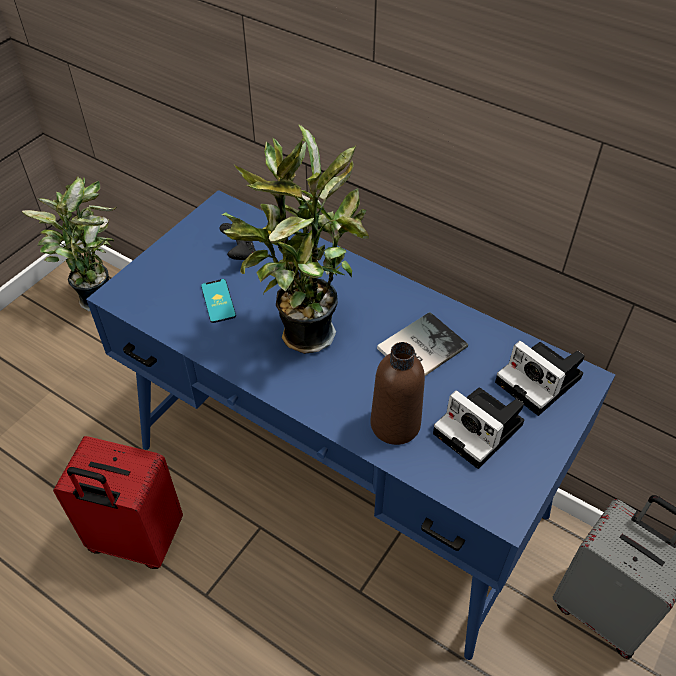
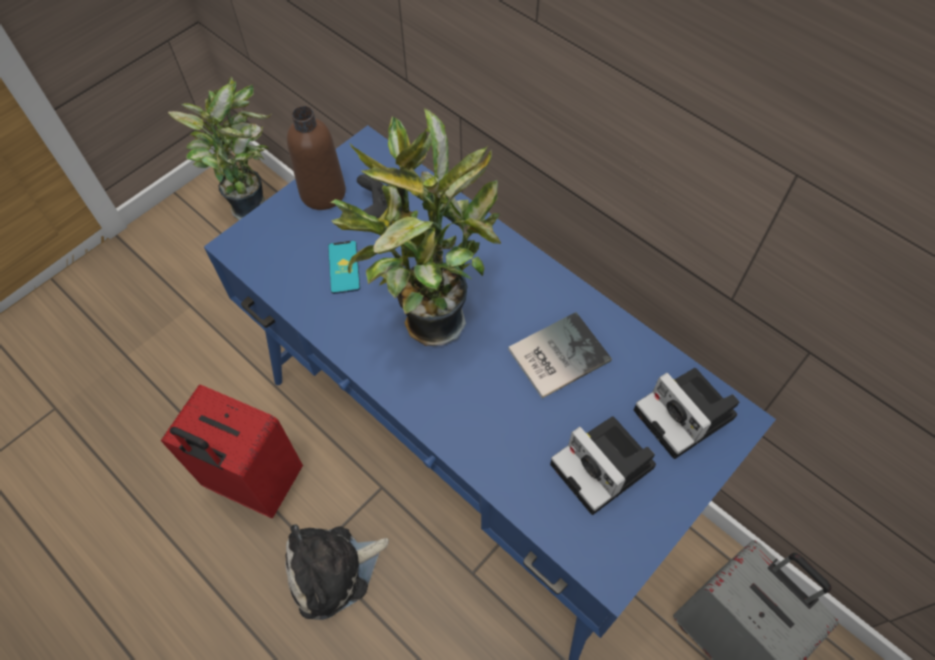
camera: 10 degrees right, 10 degrees up
(225, 610) = (333, 571): none -> plush toy
(395, 424) = (510, 447): brown bottle -> brown bottle (323, 193)

